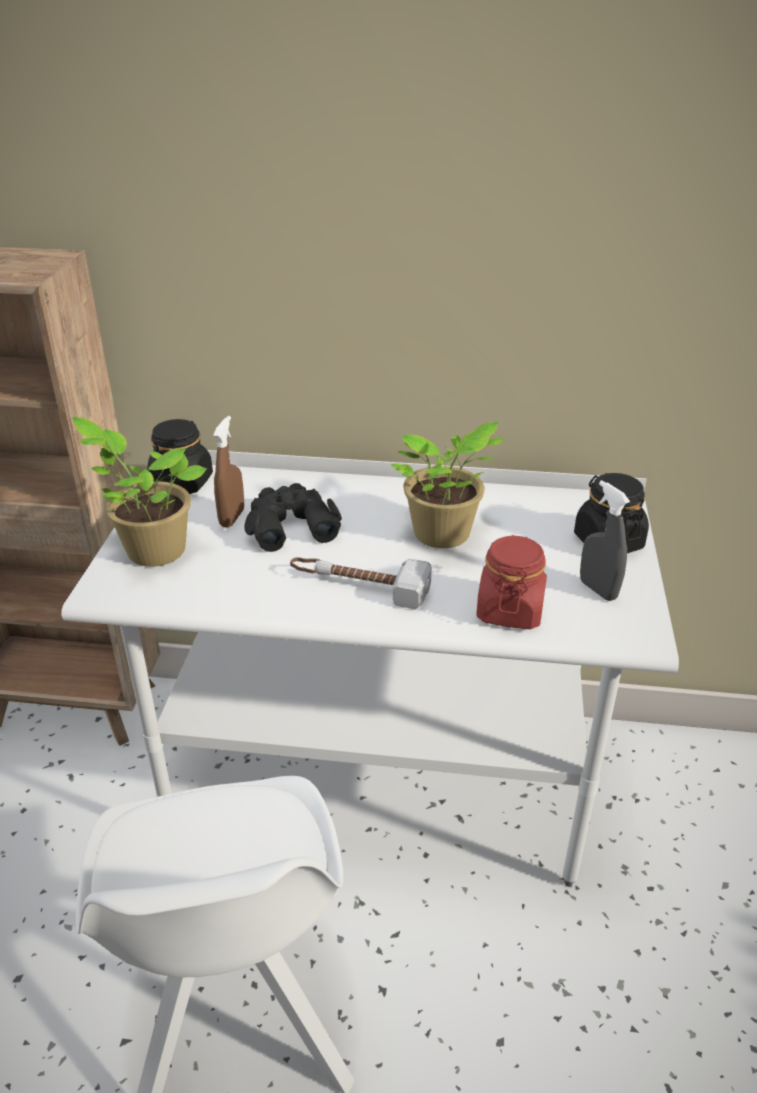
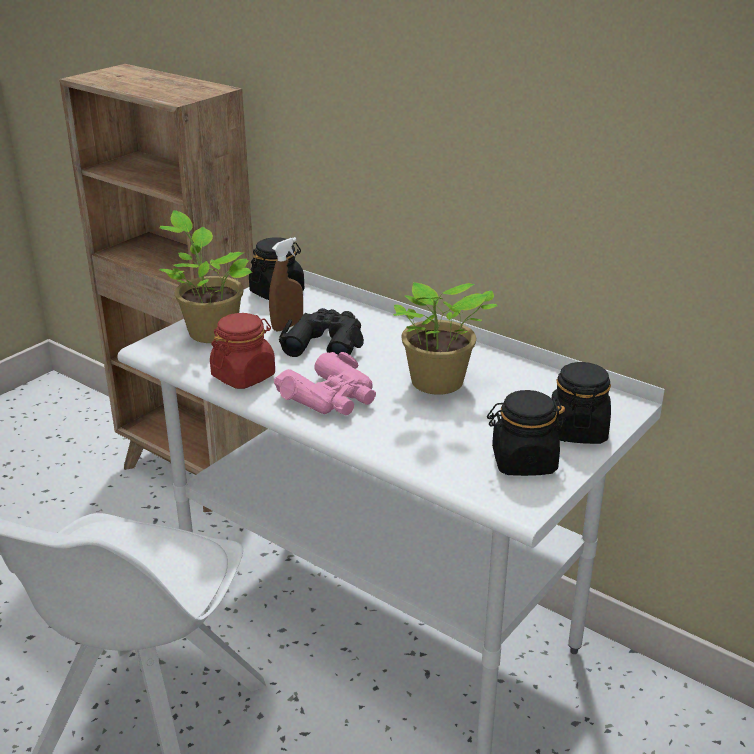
camera: 30 degrees right, 5 degrees down
(358, 584) = (331, 397): hammer -> pink binoculars
(509, 610) = (429, 452): red jar -> red jar (244, 376)
(598, 590) = (523, 462): grey spray bottle -> black jar

